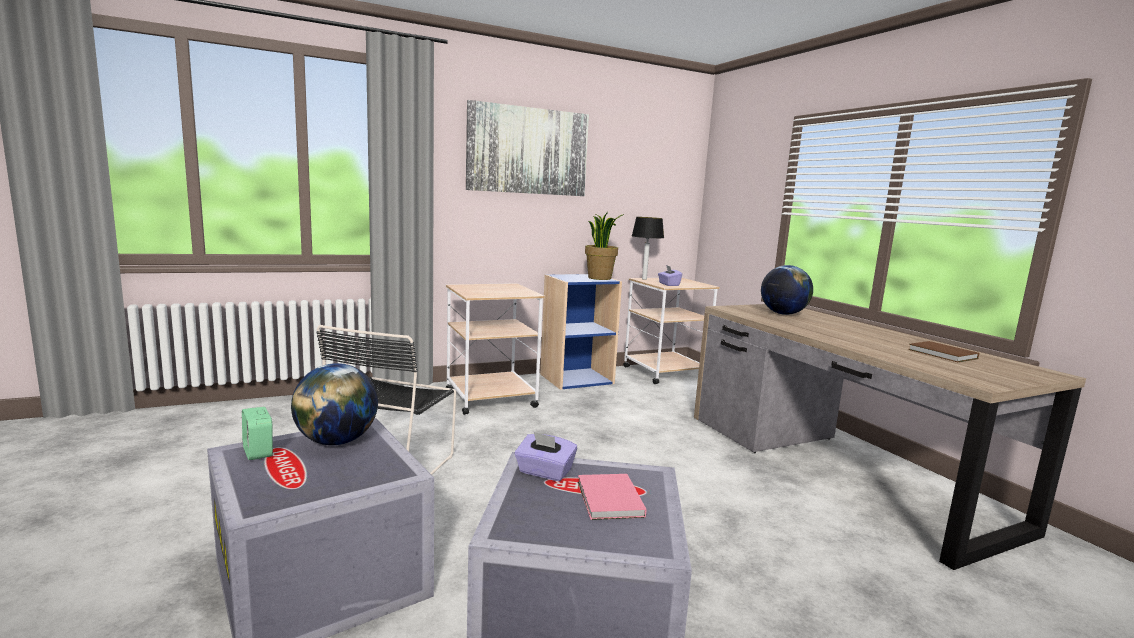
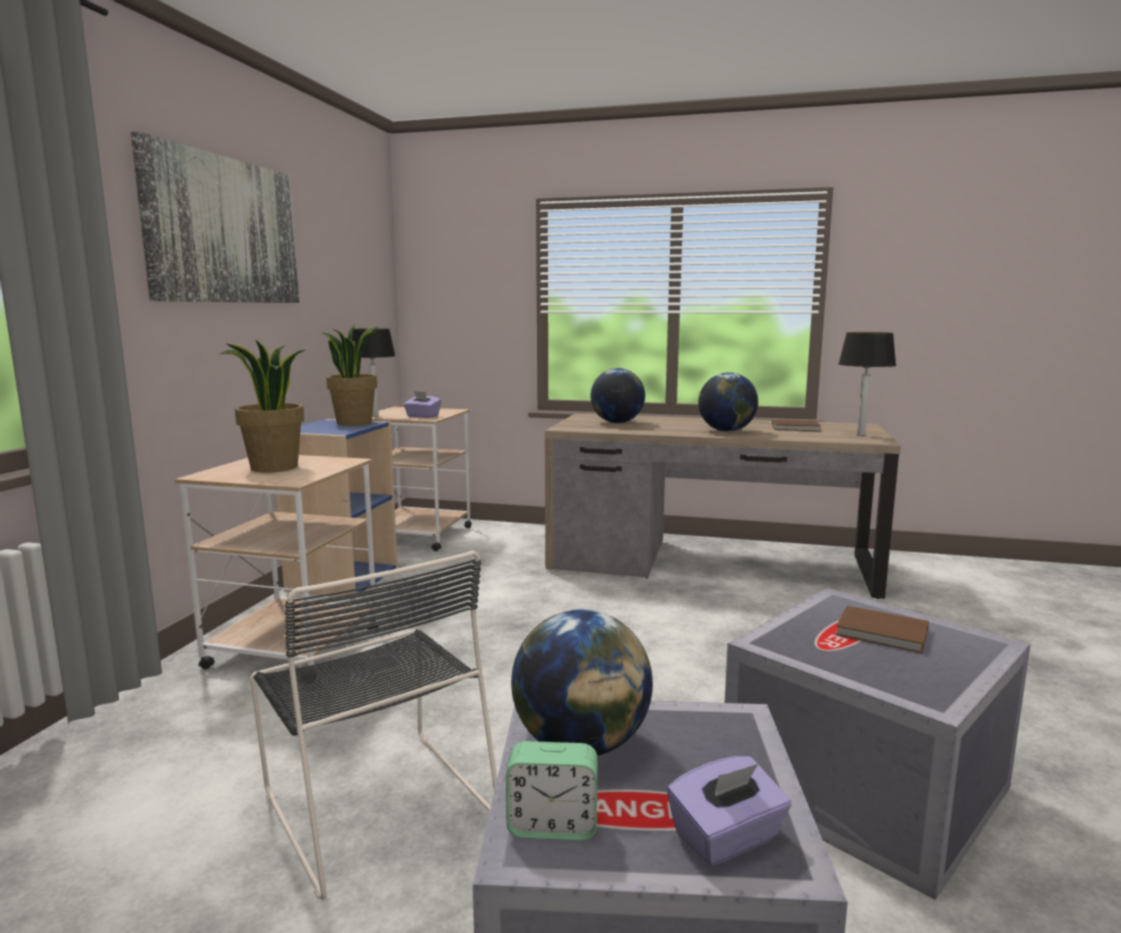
camera: 50 degrees left, 0 degrees up
(491, 289) = (274, 468): none -> potted plant
(544, 472) = (798, 642): purple tissue box -> purple tissue box (727, 838)
(609, 500) = (884, 633): pink book -> brown book
(850, 338) = (726, 431): none -> globe
(993, 376) = (861, 435): none -> table lamp

